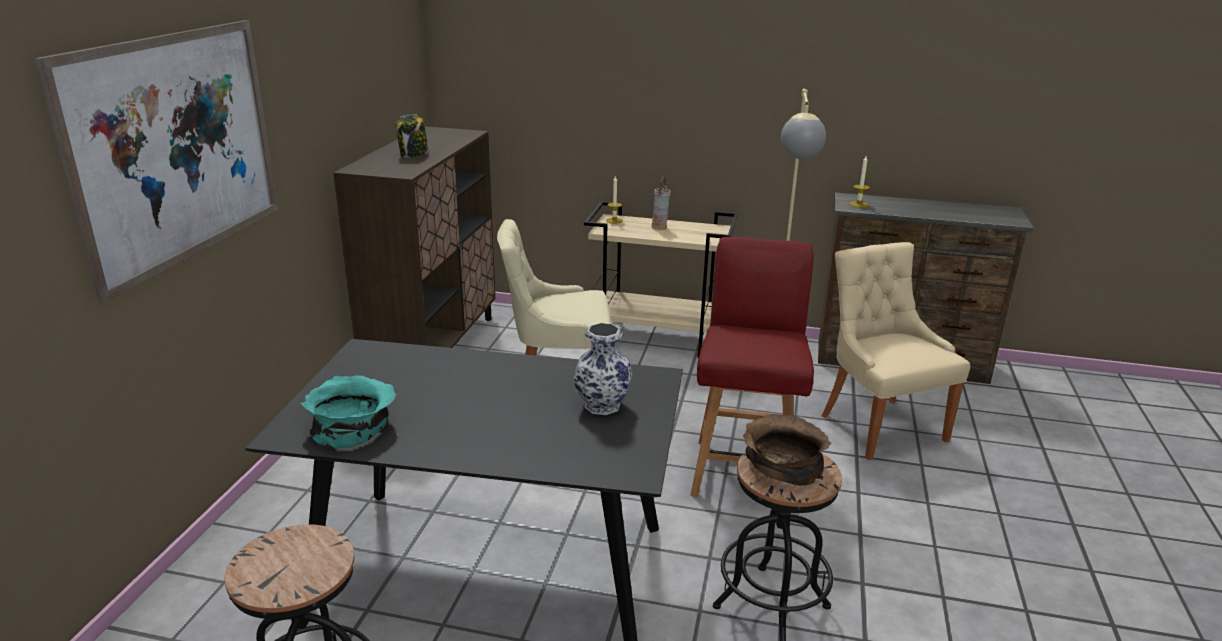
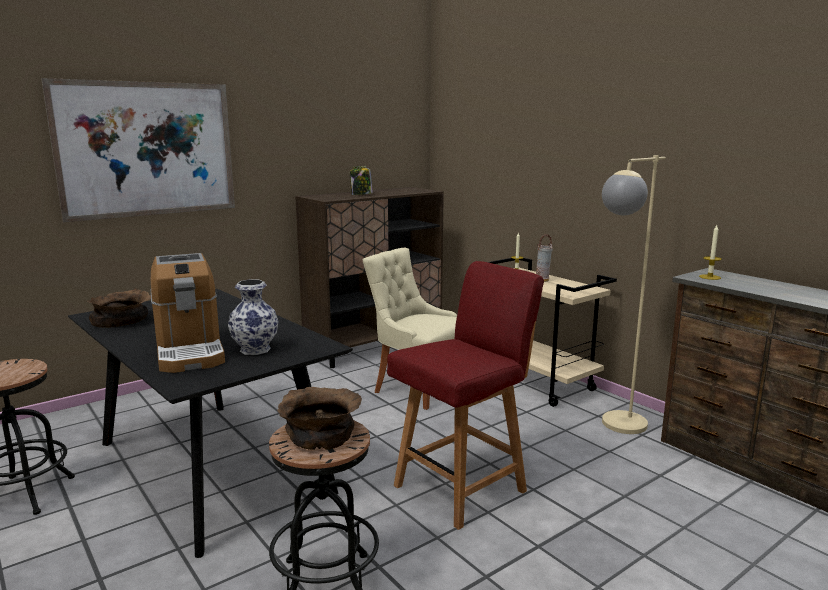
camera: 40 degrees right, 10 degrees down
(353, 427) = (123, 321): turquoise bowl -> brown bowl
(541, 434) = (189, 351): none -> coffee machine
(879, 425) = (648, 507): beige chair -> none

